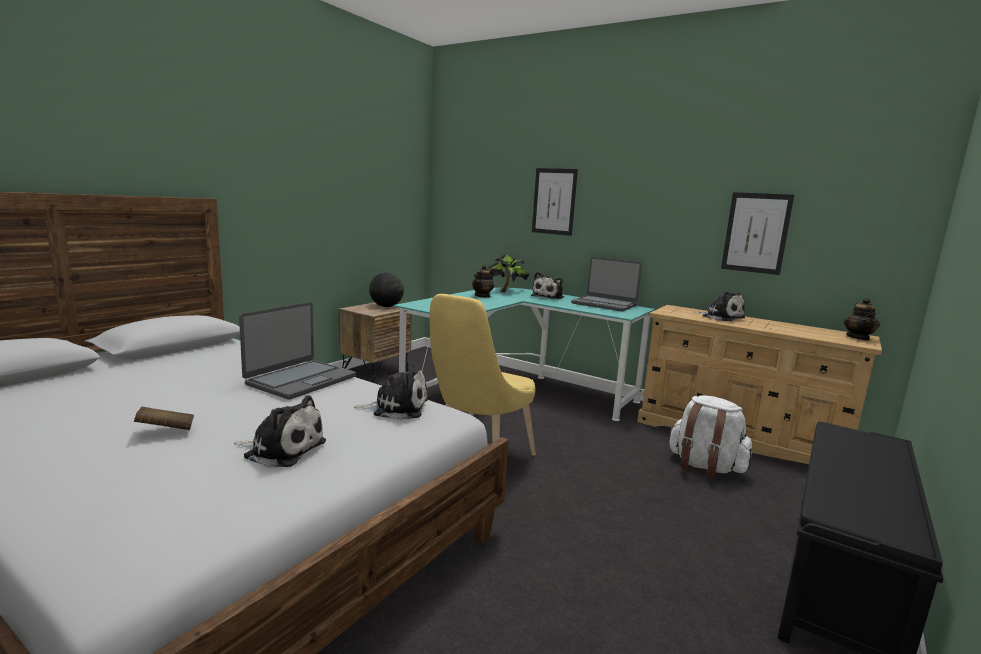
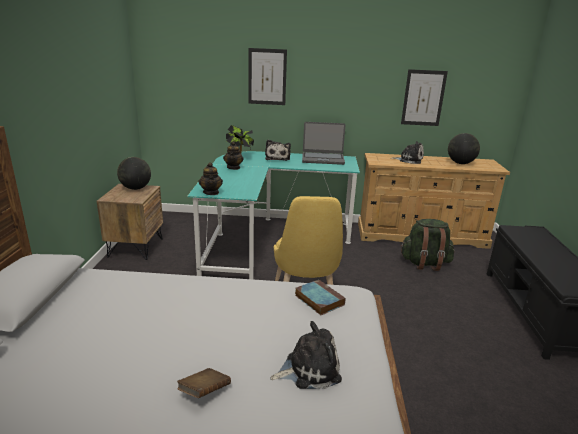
camera: 30 degrees left, 10 degrees up
(300, 380) = (212, 297): laptop -> none
(397, 408) = (318, 299): plush toy -> book
(705, 467) = (425, 263): white backpack -> green backpack
(803, 331) = (460, 163): none -> globe
(858, 337) = (488, 163): teapot -> teapot (211, 192)

